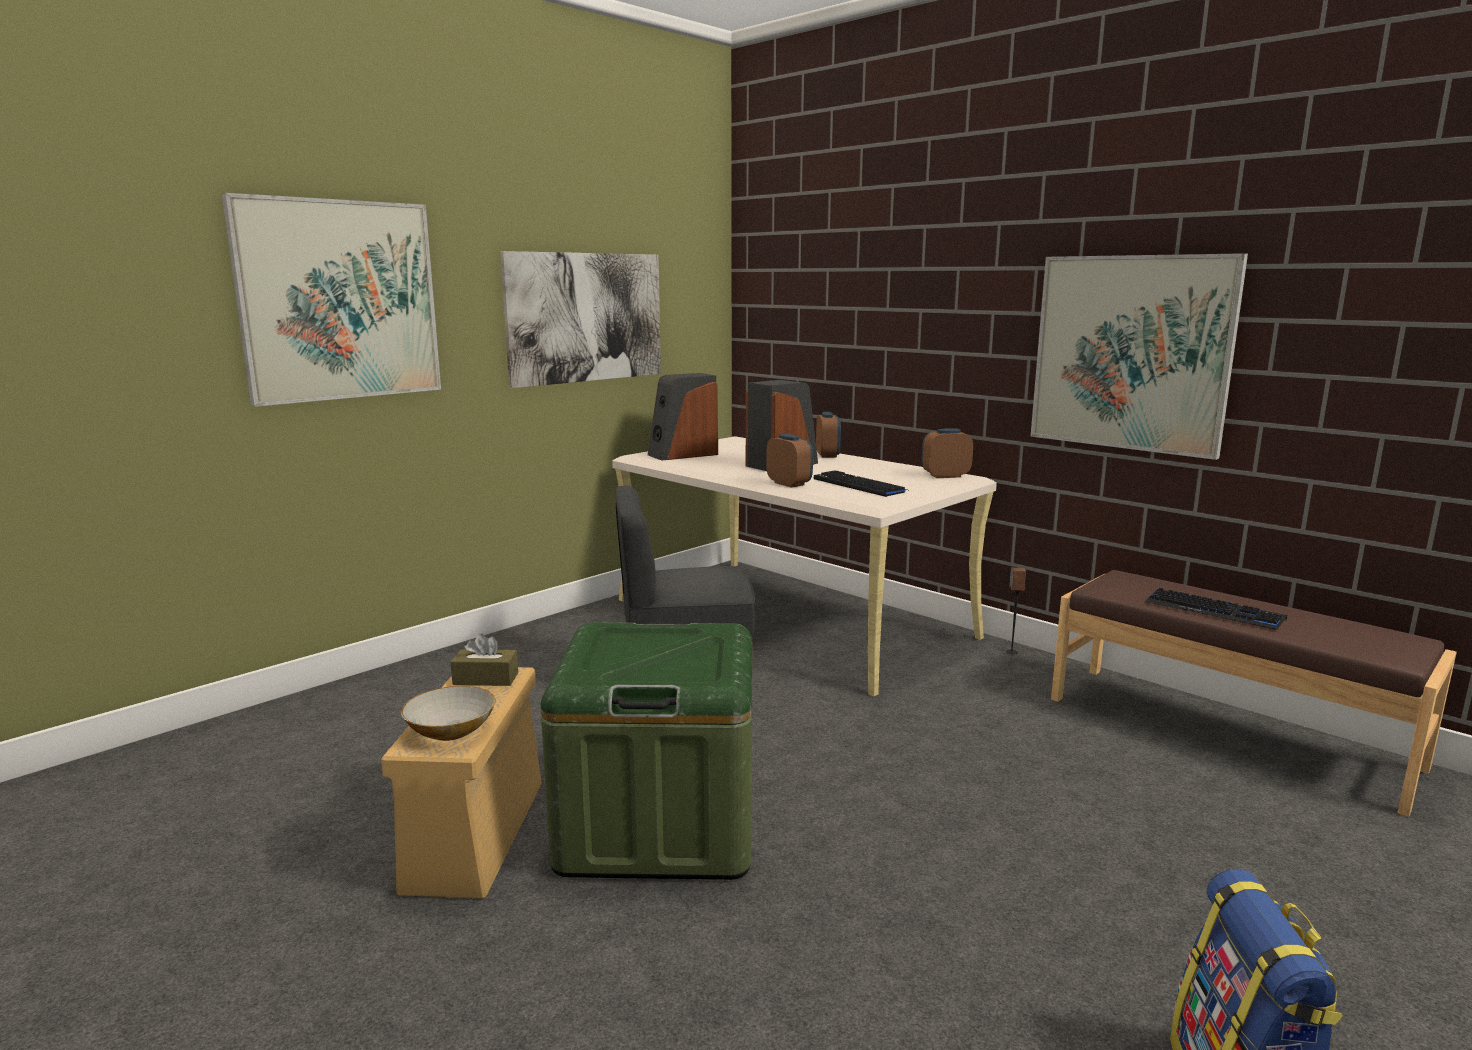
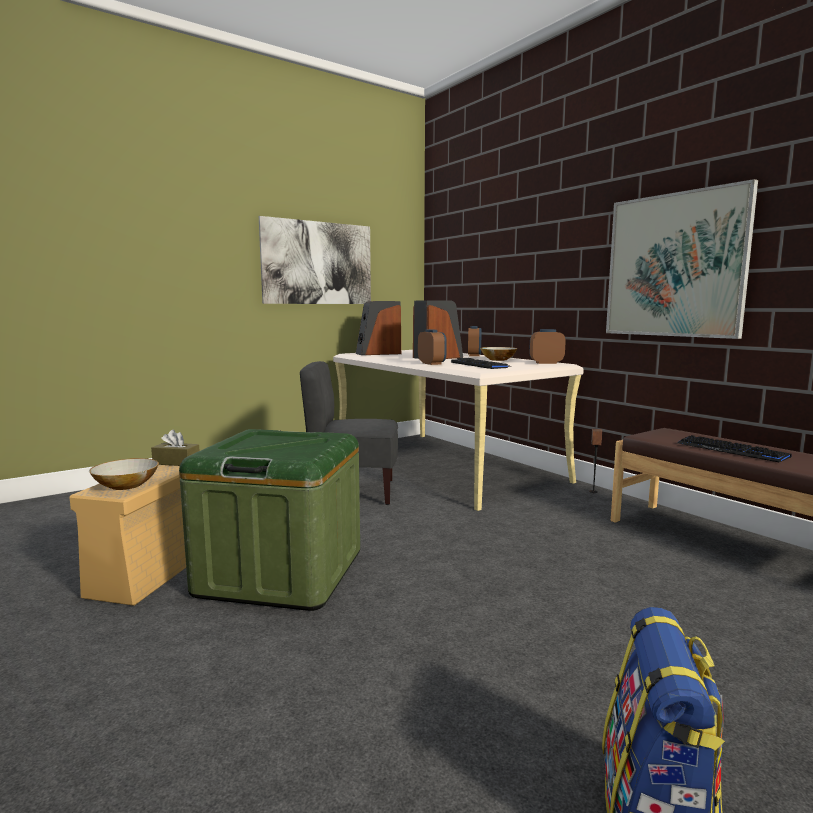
camera: 10 degrees right, 5 degrees down
(339, 300) = (147, 238): picture -> none
(872, 468) = (498, 359): none -> bowl

